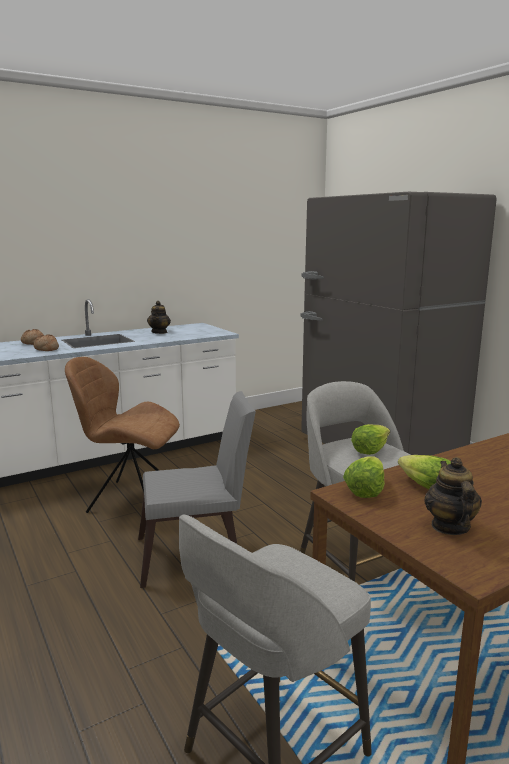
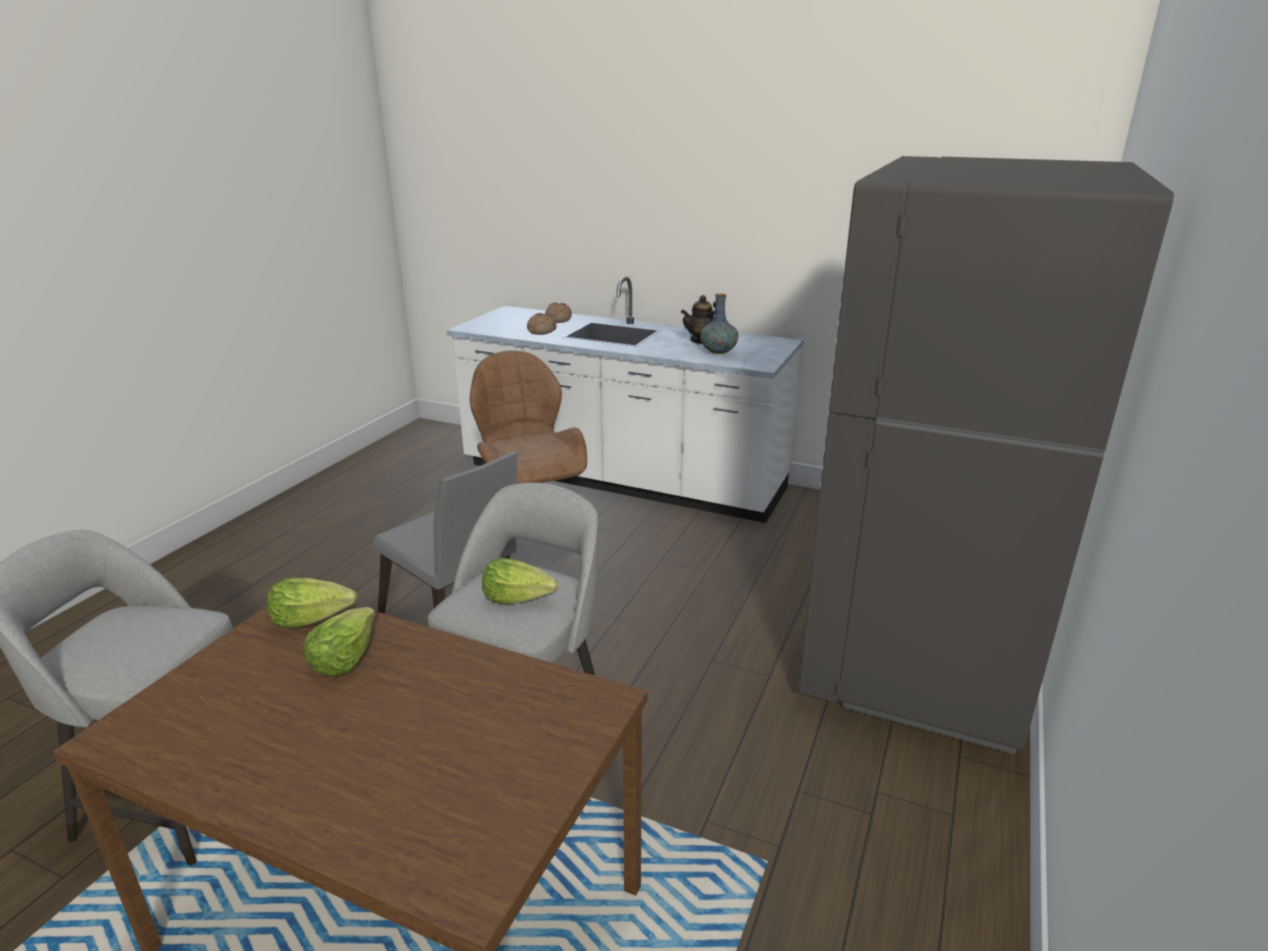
camera: 55 degrees right, 10 degrees up
(185, 333) = (718, 351): none -> vase
(449, 526) = (229, 698): teapot -> none

